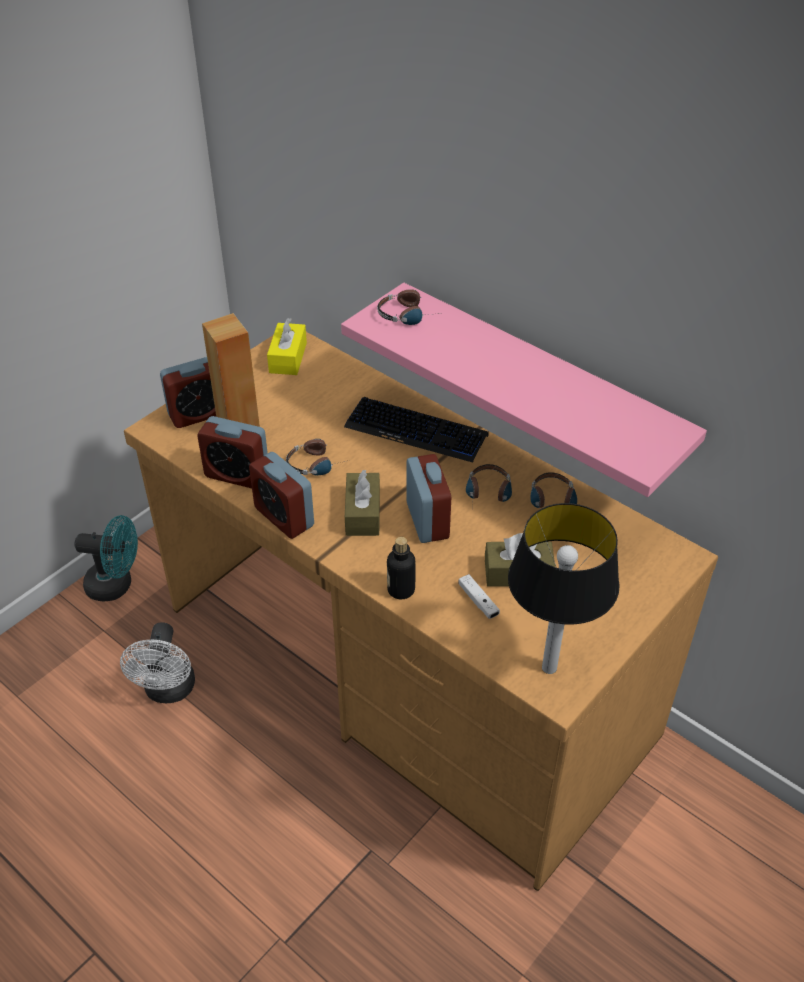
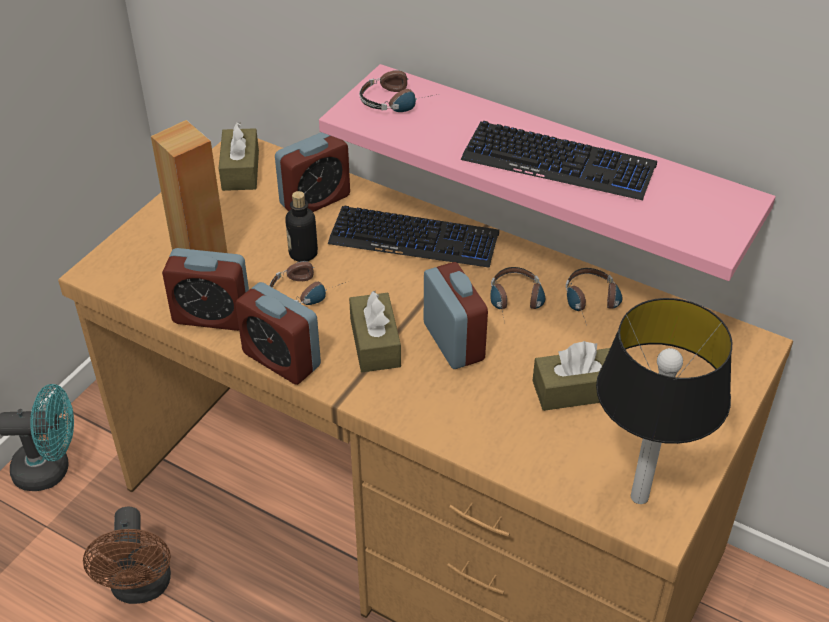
camera: 10 degrees left, 0 degrees up
(169, 691) = (141, 588): white fan -> brown fan
(198, 414) = (147, 248): alarm clock -> alarm clock (315, 200)
(288, 358) = (240, 170): yellow tissue box -> brown tissue box
(401, 589) = (443, 428): bottle -> bottle (303, 253)
(478, 601) = (537, 429): white game controller -> none
(528, 382) = (558, 163): none -> keyboard

